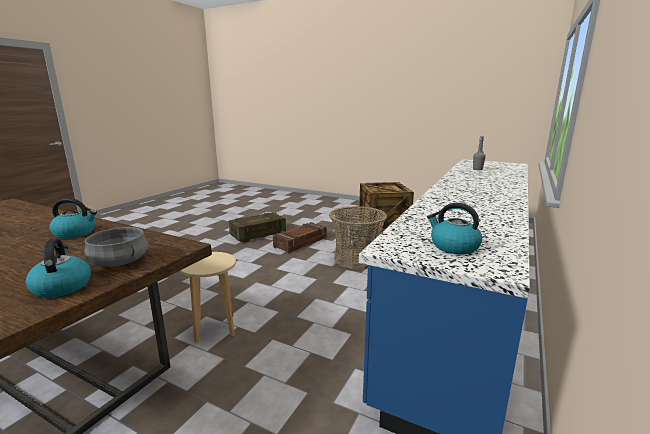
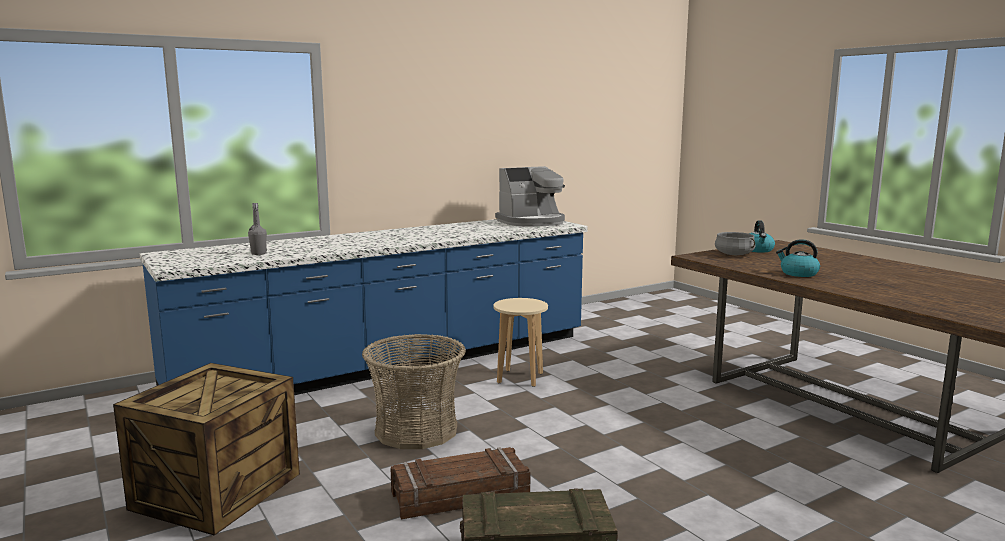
camera: 150 degrees left, 5 degrees down
(215, 328) = (670, 397): beige stool -> beige stool (519, 378)
(453, 247) = (532, 222): kettle -> coffee machine

